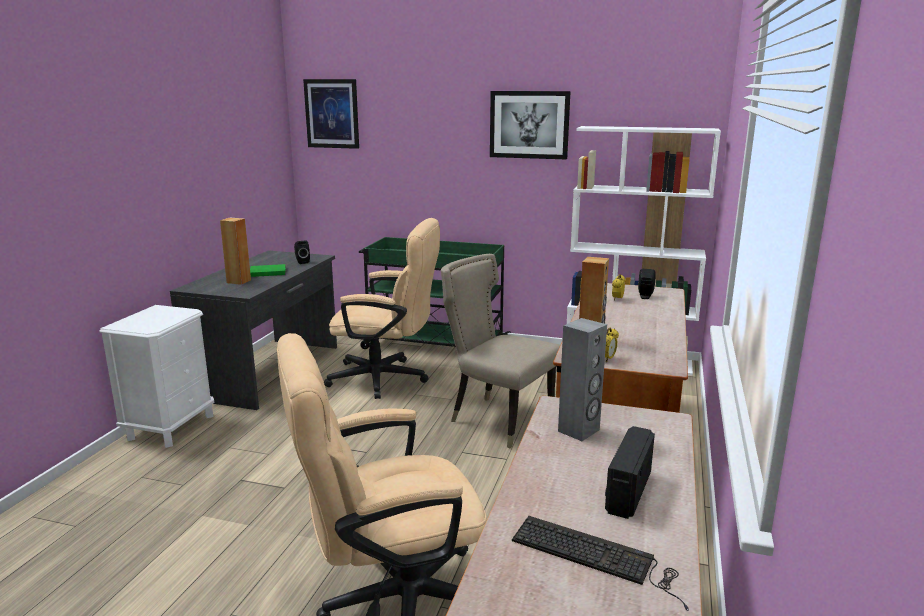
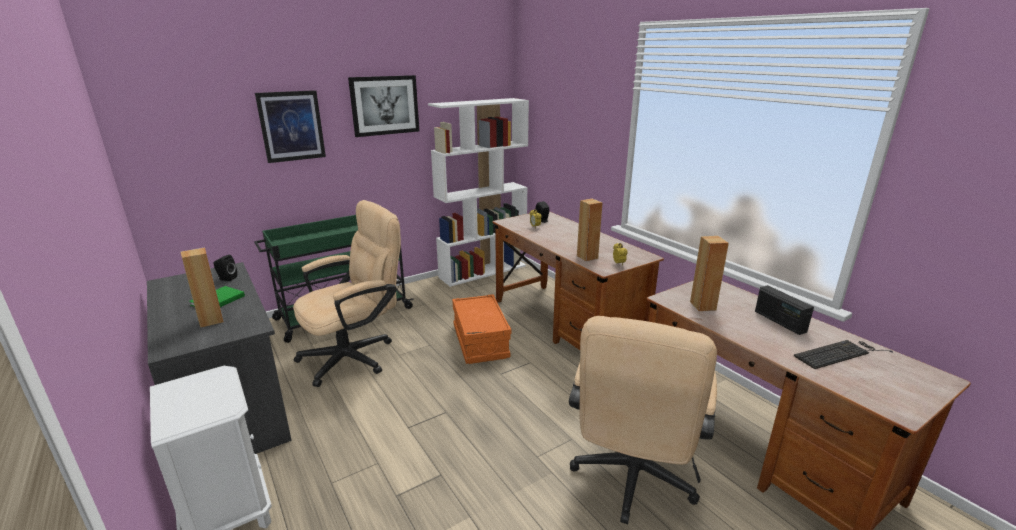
camera: 50 degrees left, 5 degrees up
(332, 113) = (165, 110): picture -> picture (291, 126)
(497, 418) = (480, 342): beige chair -> orange storage box
(579, 431) = (703, 306): grey speaker -> brown speaker

